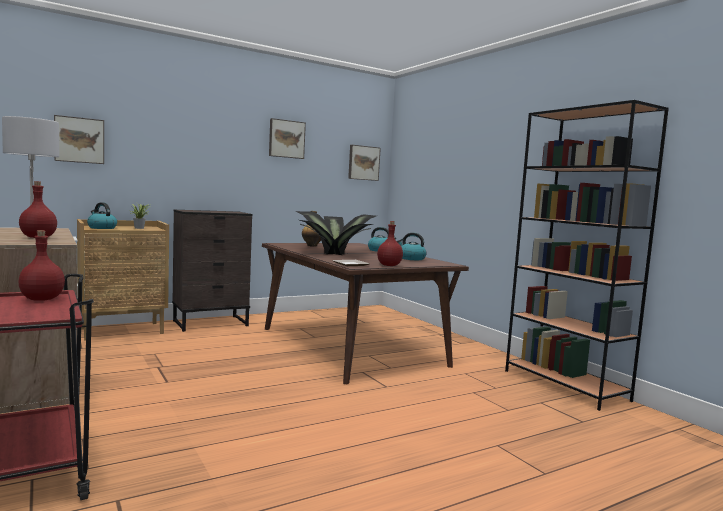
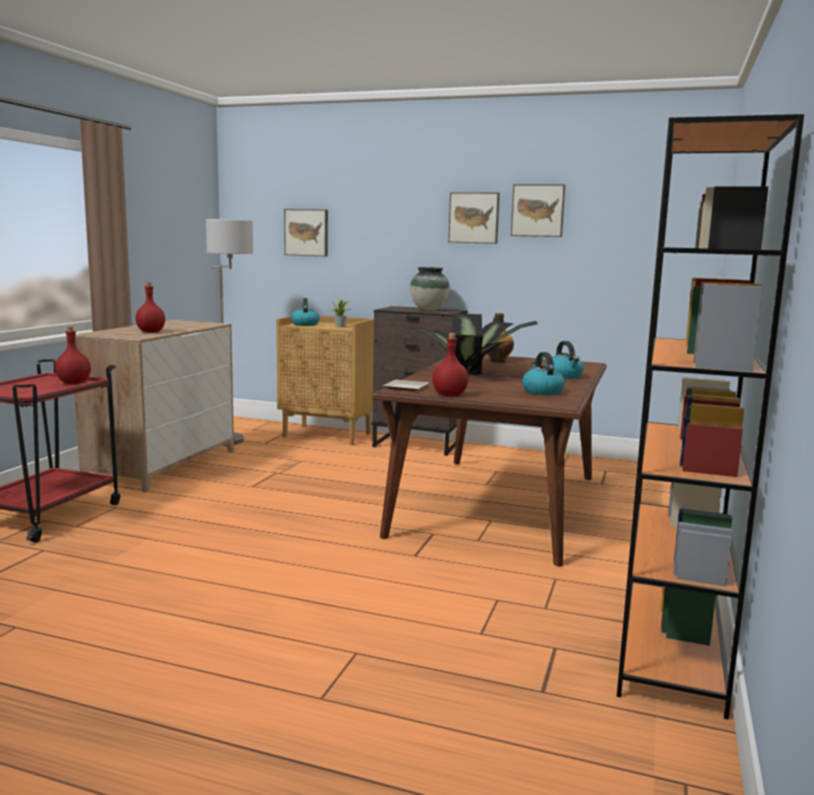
camera: 50 degrees right, 5 degrees up
(217, 211) = (429, 309): none -> vase
(363, 163) = (670, 237): picture -> picture (474, 218)

